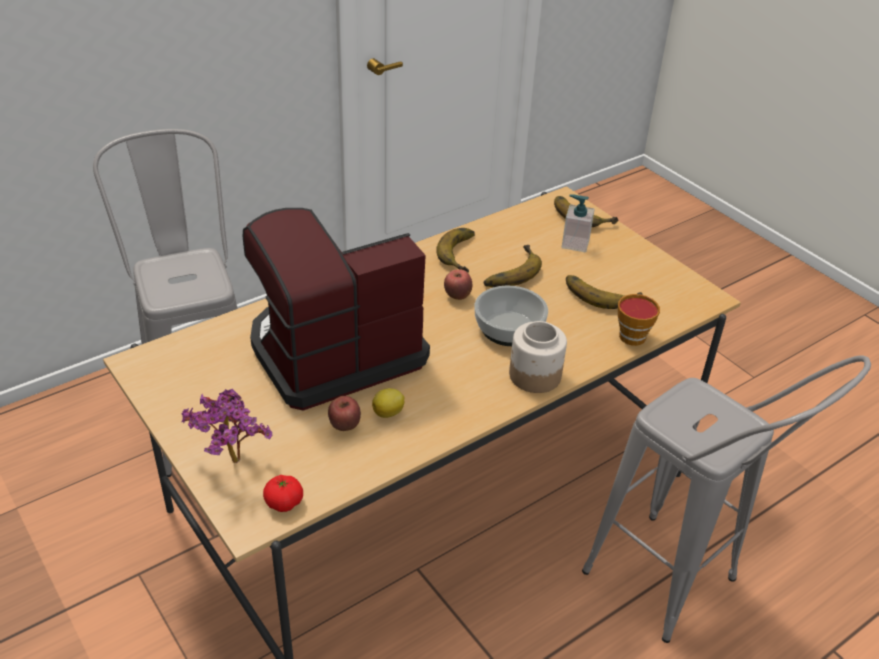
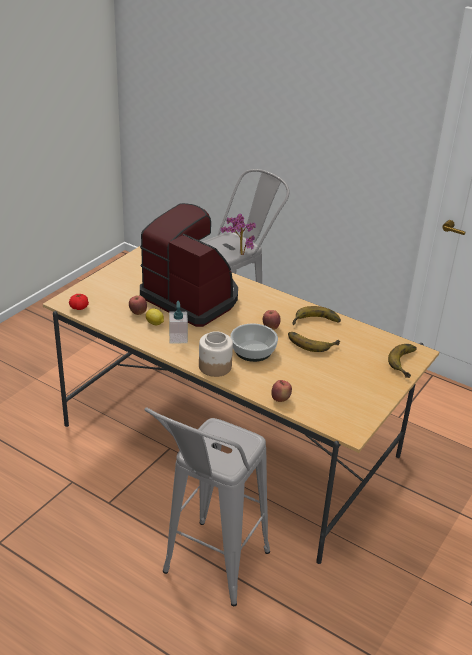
camera: 70 degrees right, 5 degrees down
(231, 465) = (96, 289): potted plant -> potted plant (238, 254)
(575, 243) = (367, 364): soap dispenser -> soap dispenser (178, 338)
(600, 293) = (318, 382): banana -> none
(629, 335) = (280, 399): cup -> apple

